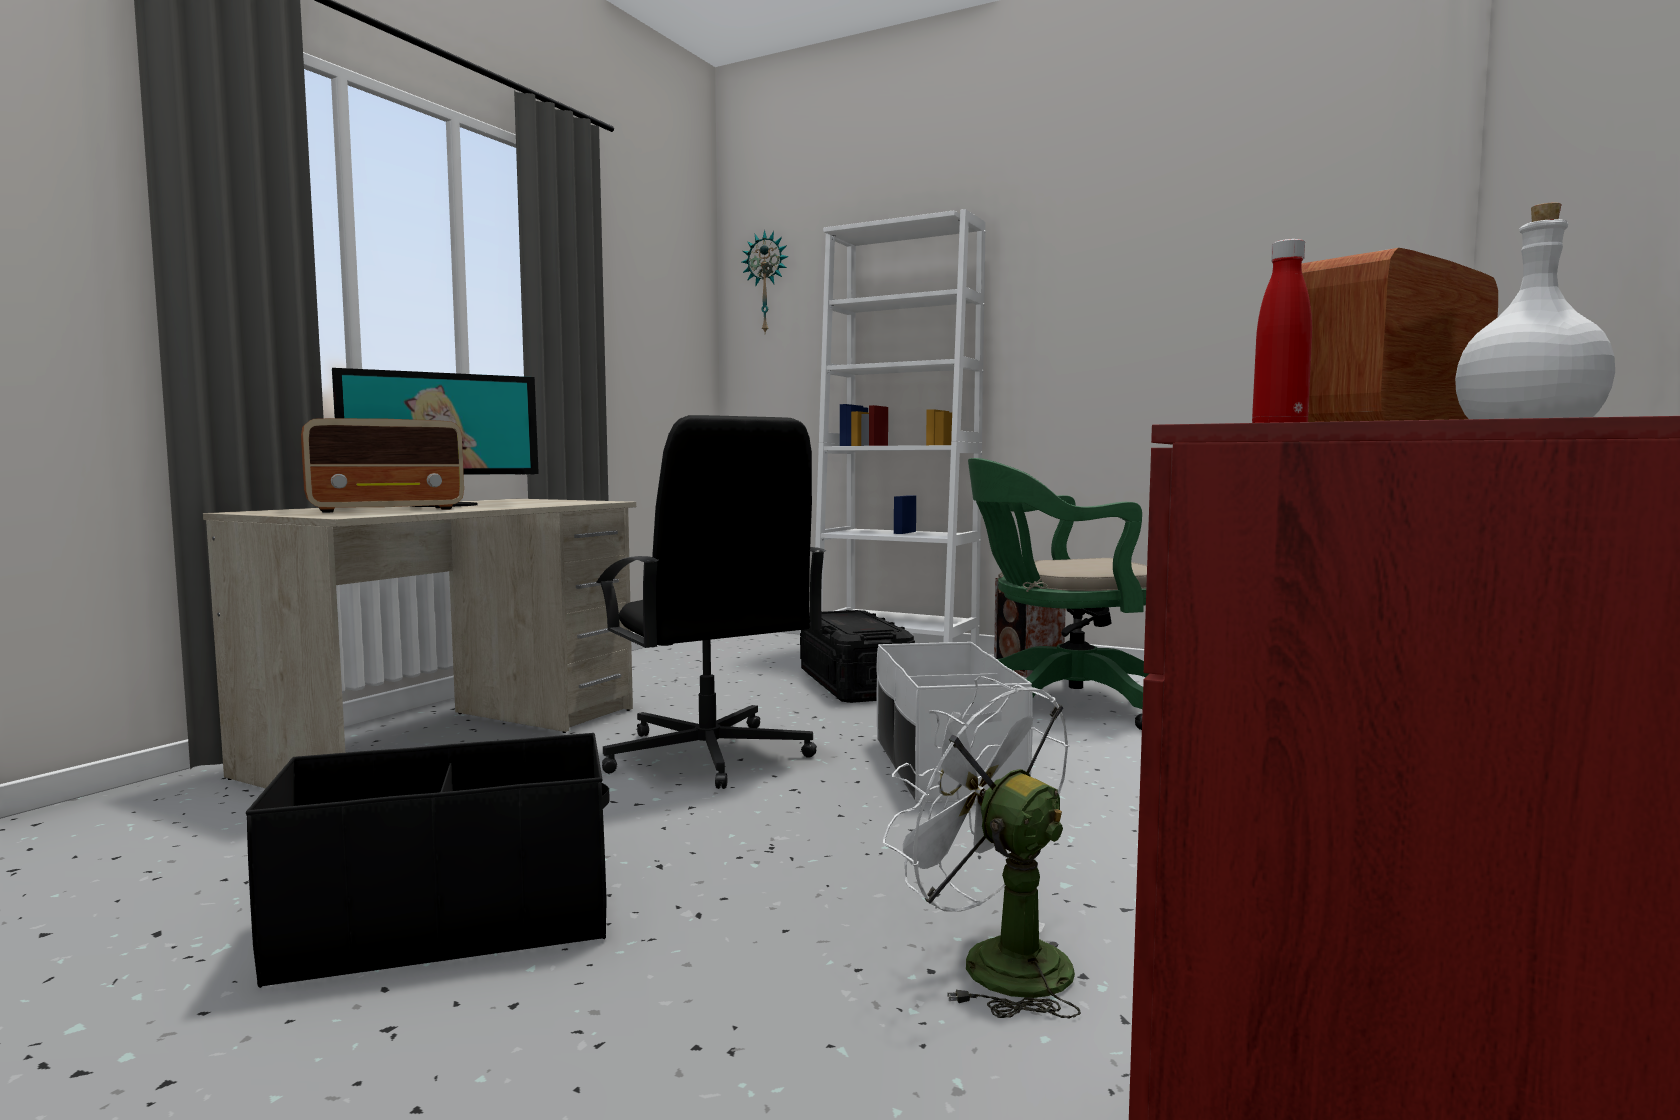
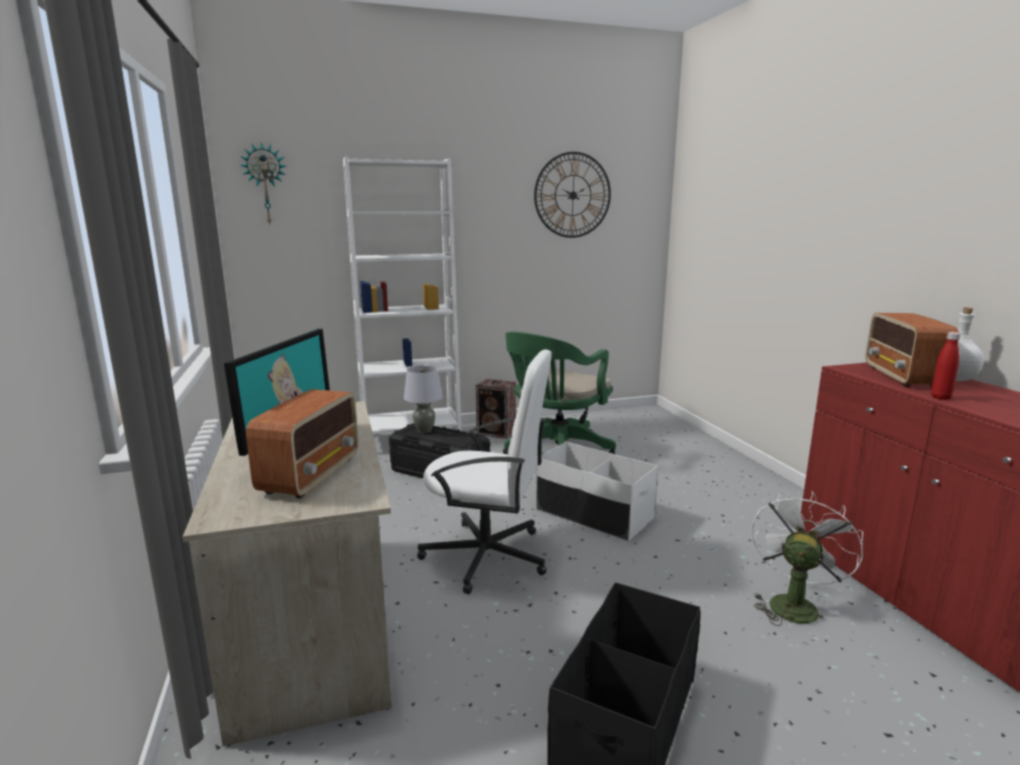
camera: 45 degrees left, 10 degrees up
(708, 756) = (487, 556): black office chair -> white office chair
(848, 616) = (424, 430): none -> grey table lamp
(994, 962) = (792, 603): white fan -> white fan turned 120 degrees clockwise
(1221, 250) = (573, 195): none -> wall clock

